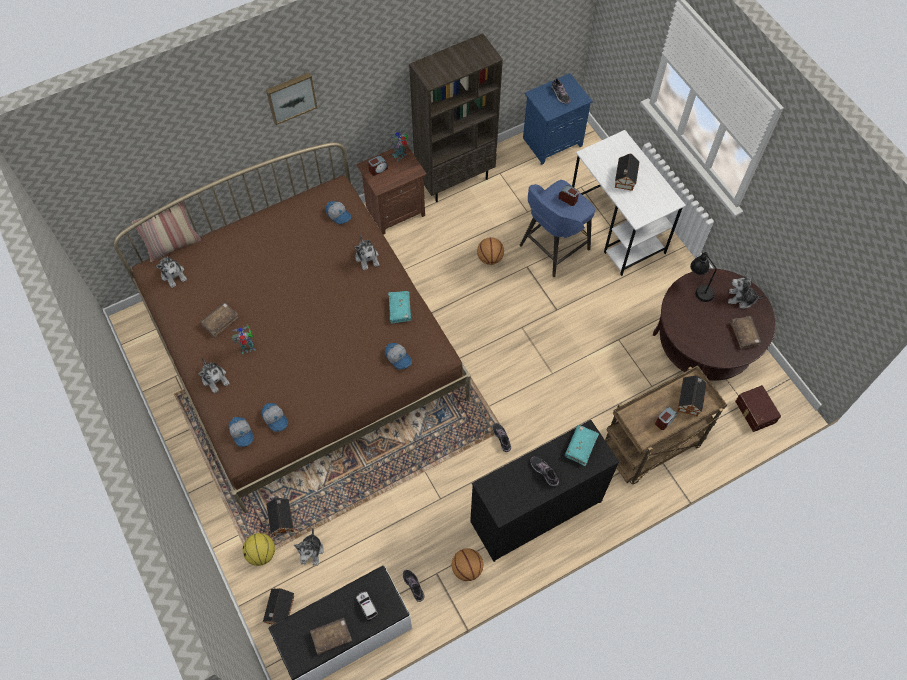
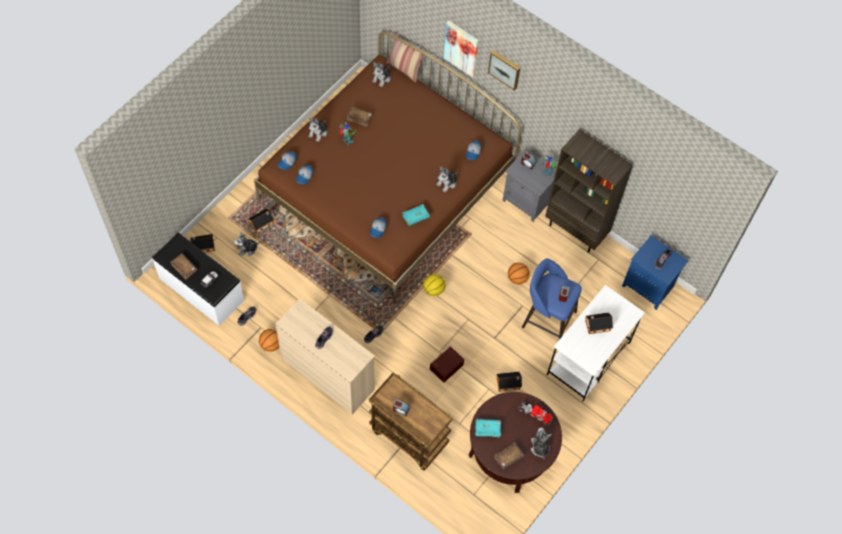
camera: 65 degrees right, 0 degrees up
(225, 136) = (461, 48): none -> picture
(261, 553) = (235, 221): basketball -> basketball (433, 290)
(394, 211) = (527, 201): brown nightstand -> grey nightstand
(535, 511) = (328, 374): black dresser -> beige dresser
(581, 447) = (351, 355): turquoise book -> turquoise book (487, 429)
(690, 399) = (425, 422): toy house -> toy house (509, 384)
(698, 288) = (534, 414): black table lamp -> toy truck
(754, 412) = (469, 503): brown storage box -> brown storage box (446, 366)

